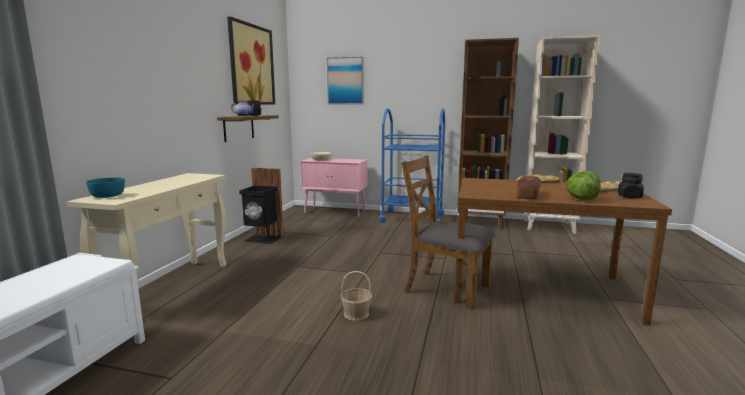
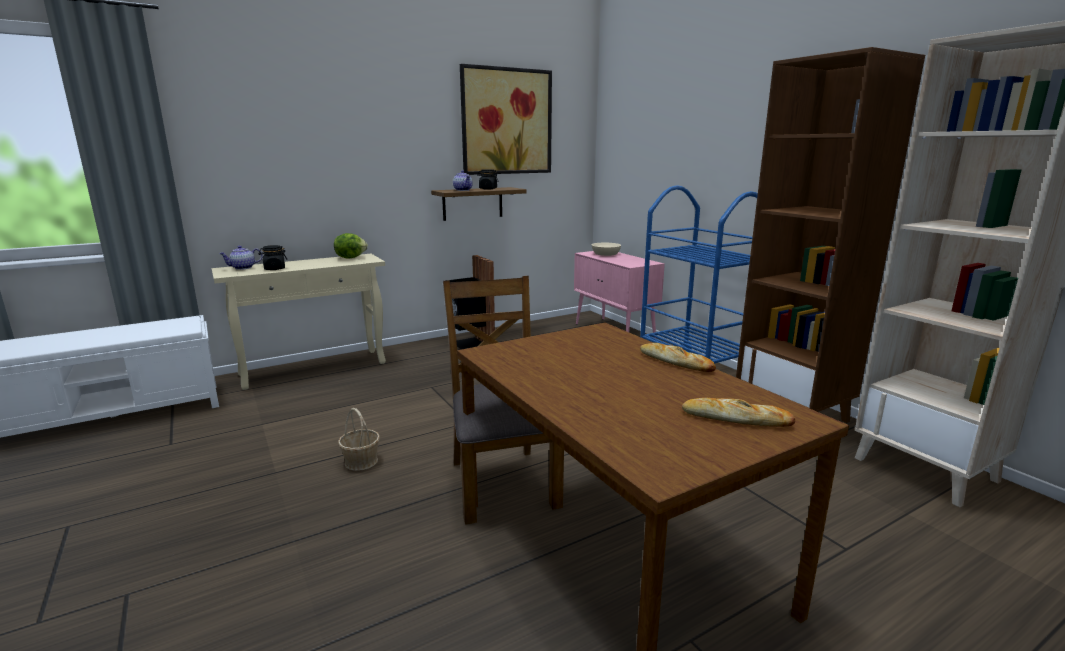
camera: 45 degrees right, 5 degrees up
(108, 195) = (243, 268): turquoise bowl -> teapot
(345, 81) = (652, 138): picture -> none
(528, 195) = (546, 378): bread -> none
(582, 199) = (593, 414): lettuce -> lettuce (350, 258)
(629, 196) = (703, 445): black jar -> black jar (274, 269)

